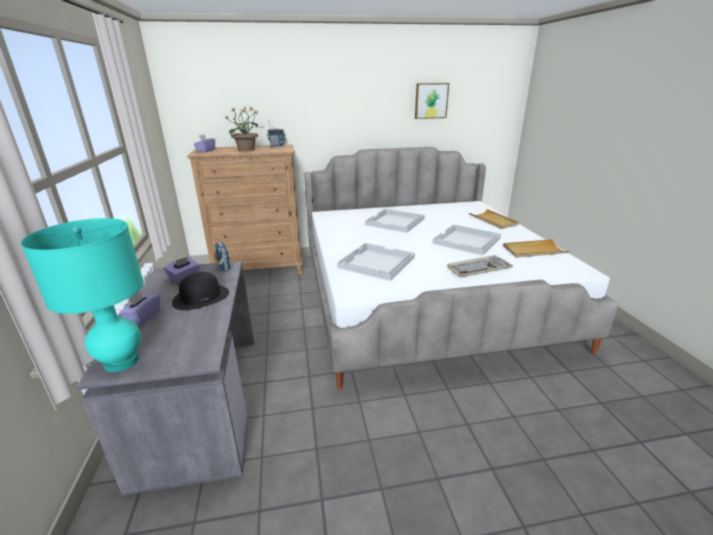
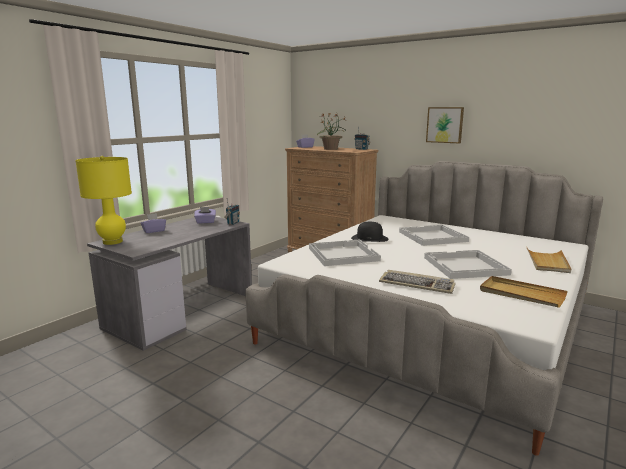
camera: 45 degrees right, 10 degrees down
(121, 362) = (112, 242): turquoise table lamp -> yellow table lamp
(201, 297) = (191, 231): black hat -> black hat (369, 238)
(431, 100) = (533, 113): picture -> picture (445, 125)

